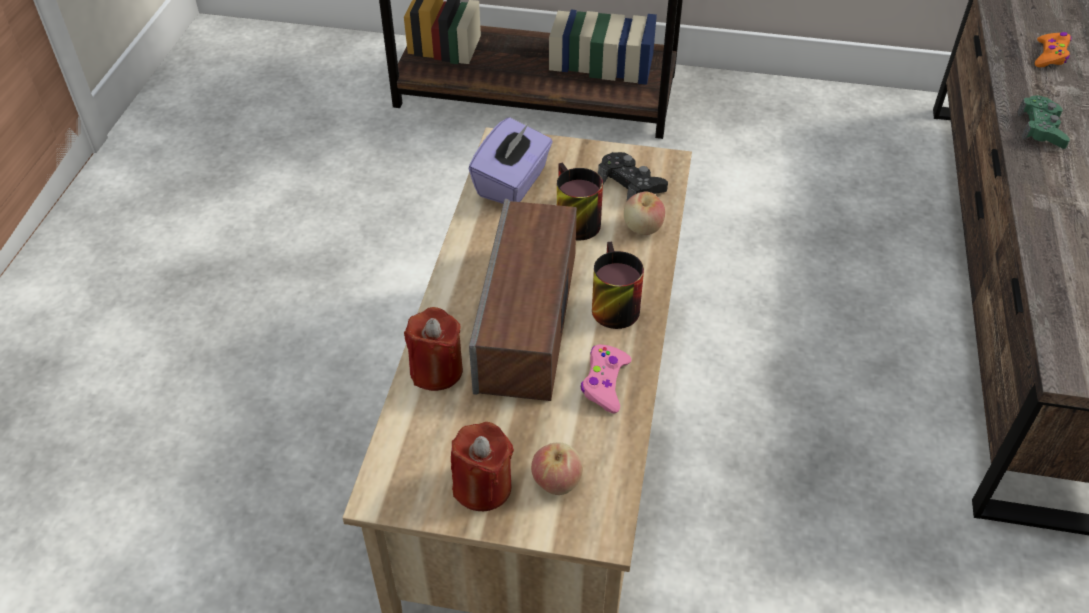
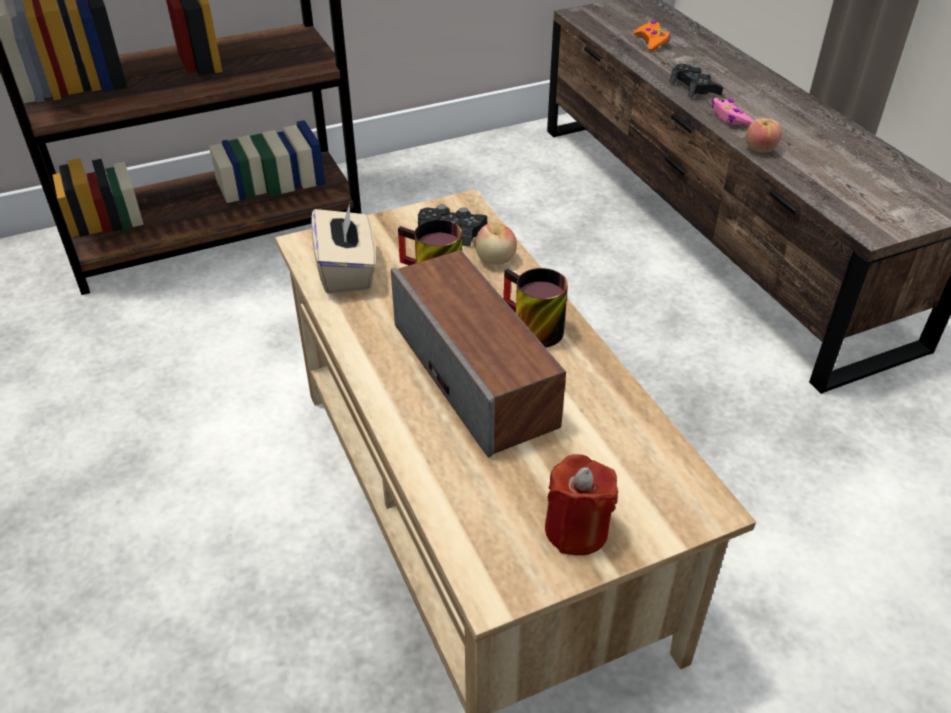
camera: 35 degrees left, 5 degrees down
(436, 370) = (434, 455): red candle -> none
(512, 183) = (347, 271): purple tissue box -> beige tissue box
(556, 481) = (632, 489): apple -> apple (760, 149)
(605, 383) = (589, 391): pink game controller -> pink game controller (730, 119)
(1041, 129) = (694, 88): green game controller -> black game controller

